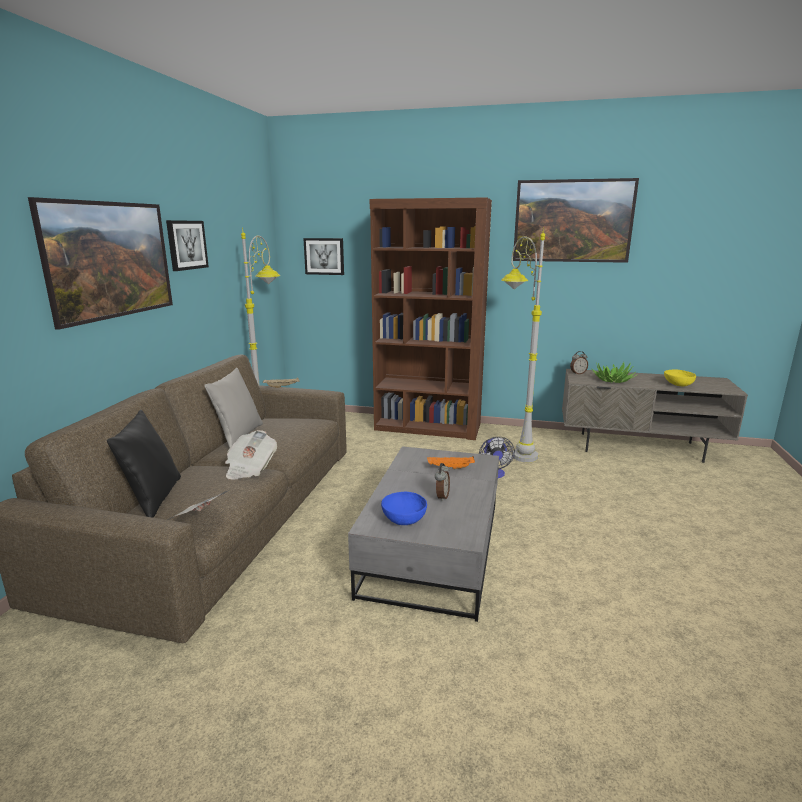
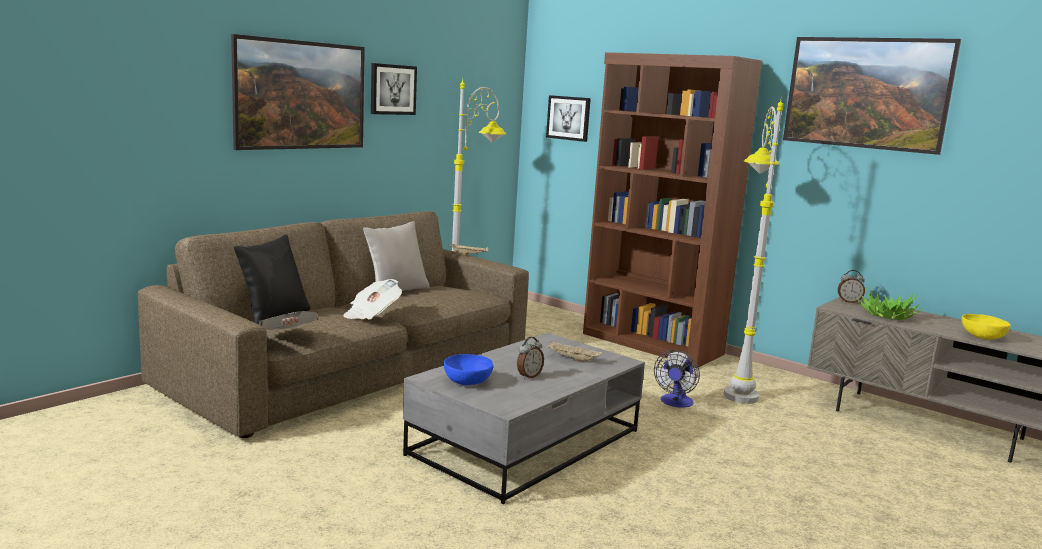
camera: 25 degrees right, 5 degrees down
(450, 468) = (572, 359): orange tray -> beige tray

